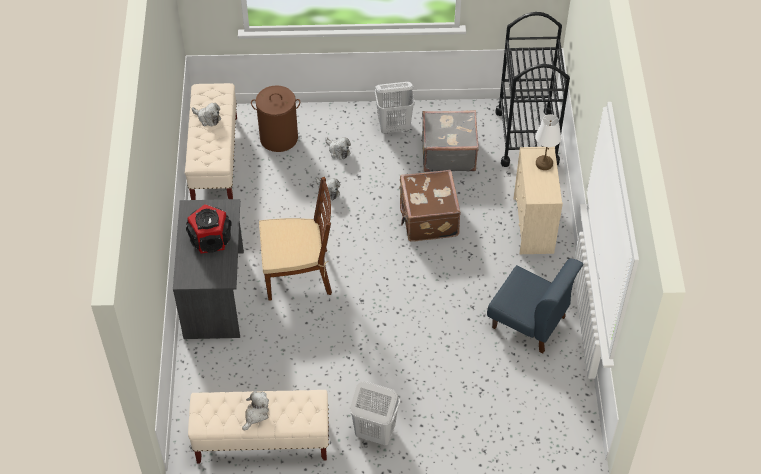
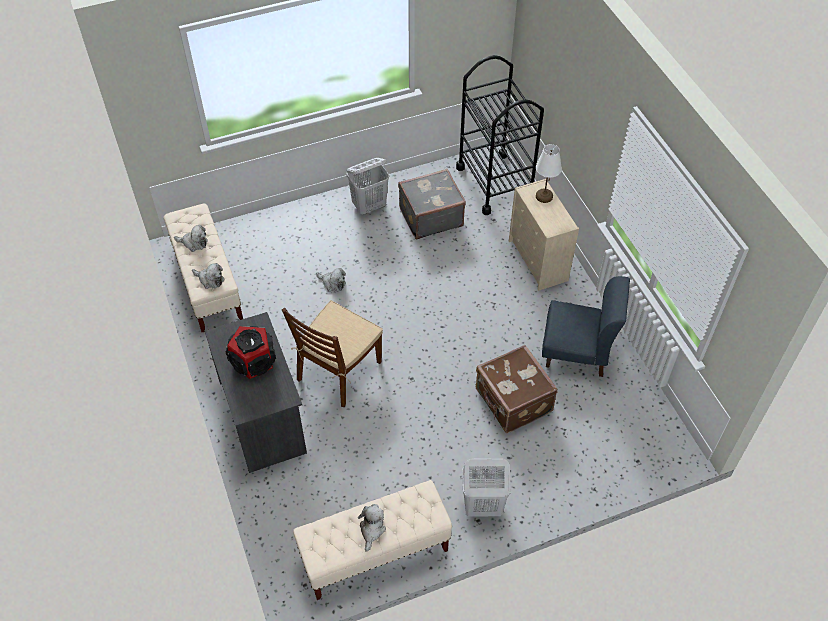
camera: 20 degrees left, 0 degrees up
(278, 138) = (263, 246): brown laundry basket -> none
(298, 274) = (338, 371): brown chair -> brown chair turned 150 degrees clockwise
(338, 151) = (326, 242): plush toy -> plush toy (210, 279)
(427, 218) = (439, 282): brown suitcase -> brown suitcase (512, 402)

